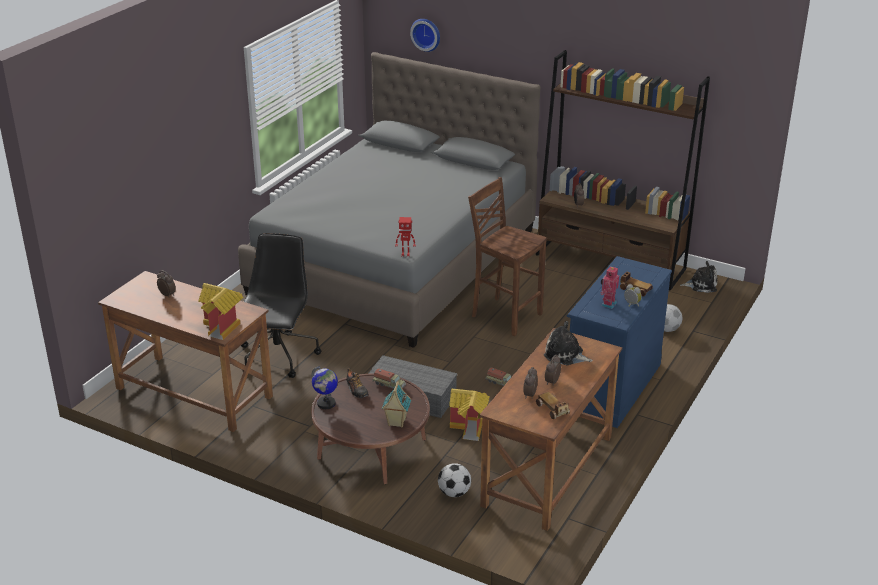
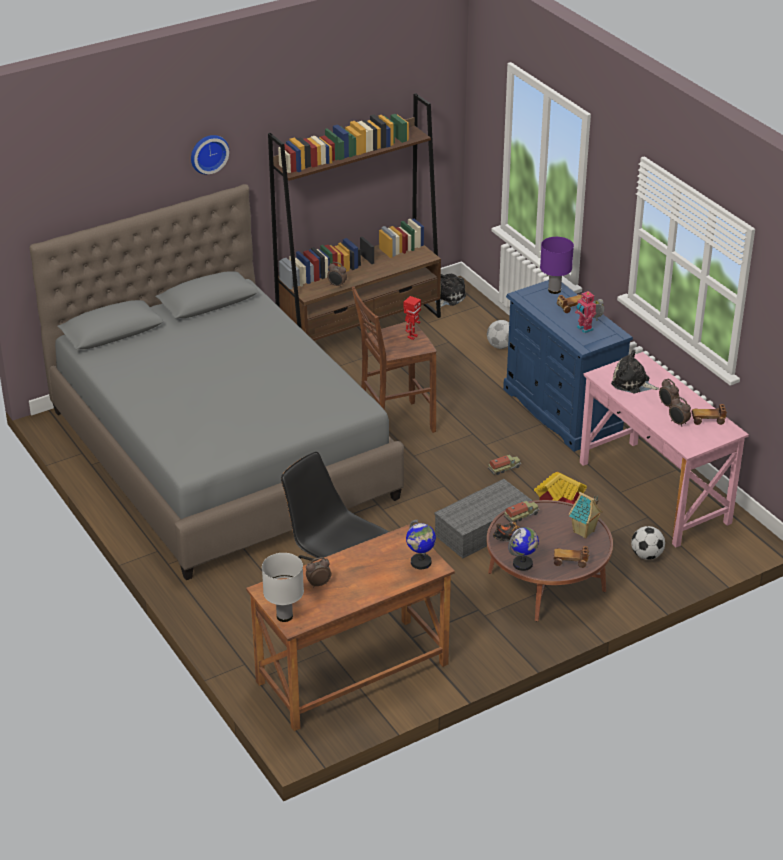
camera: 60 degrees left, 5 degrees up
(122, 293) = (285, 616): none -> white table lamp
(223, 327) = (421, 562): toy house -> globe
(351, 427) = (570, 561): none -> toy car
(405, 254) = (368, 409): toy robot -> toy robot (412, 336)
(426, 34) = (94, 191): wall clock -> wall clock (208, 153)
(548, 471) = (654, 492): brown desk -> pink desk
(565, 355) = (632, 383): plush toy -> plush toy turned 60 degrees clockwise
(649, 274) = (554, 290): none -> purple table lamp

